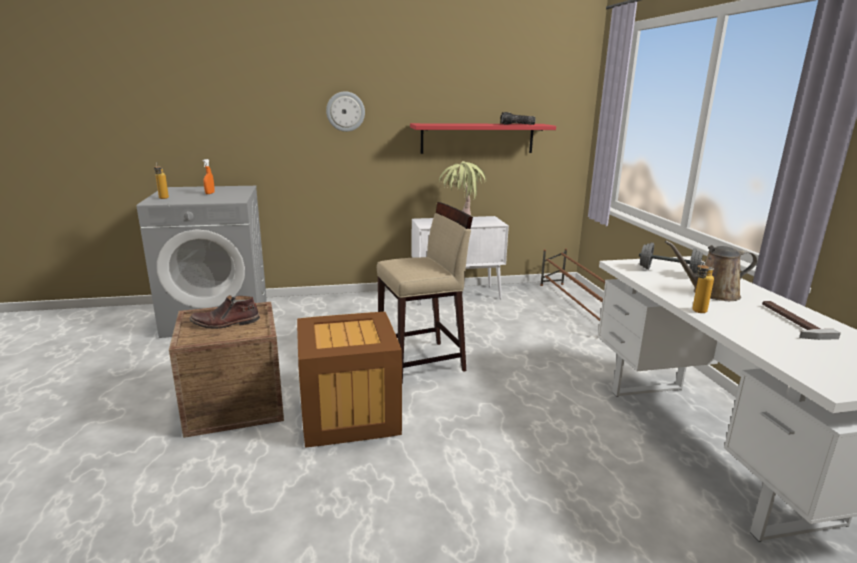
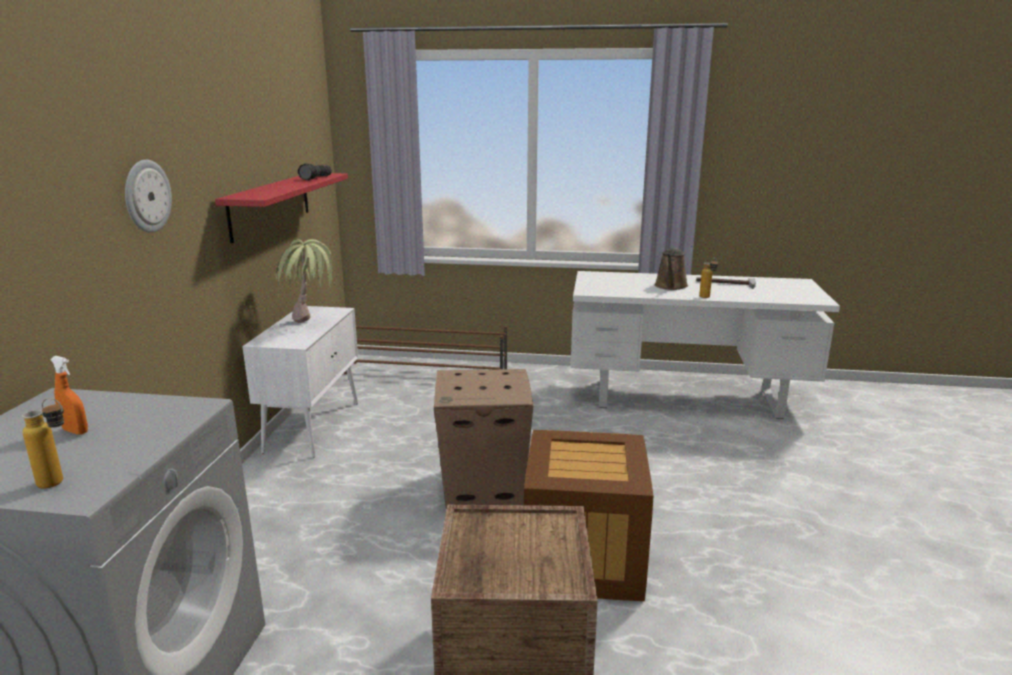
camera: 70 degrees left, 0 degrees up
(225, 323) = (508, 550): brown boot -> none
(422, 362) = (485, 488): beige stool -> cardboard box
(668, 272) = (616, 285): grey dumbbell -> none

